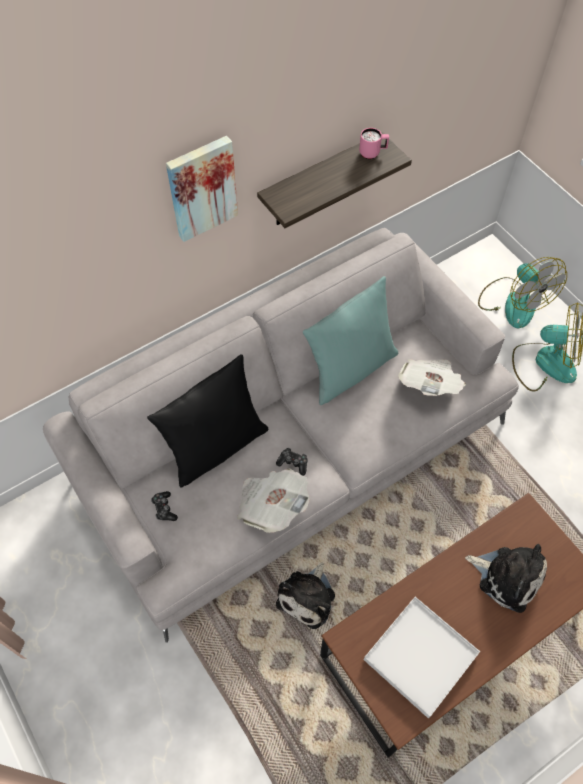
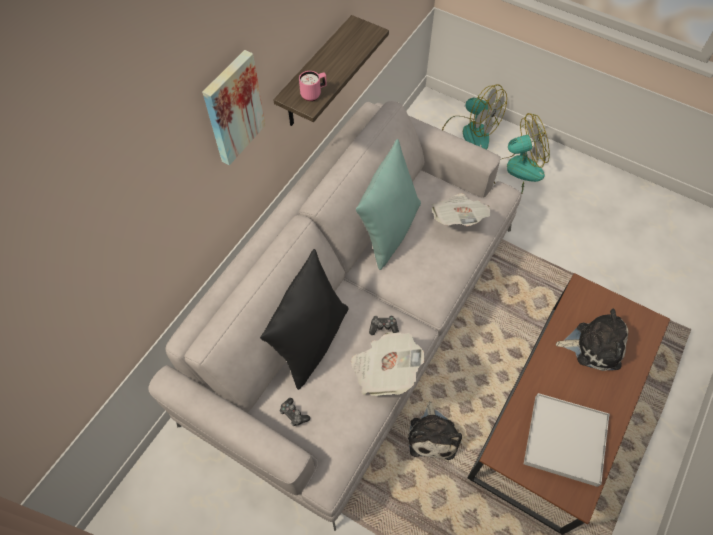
camera: 25 degrees left, 0 degrees up
(372, 153) = (354, 34): pink mug -> pink mug (314, 94)

